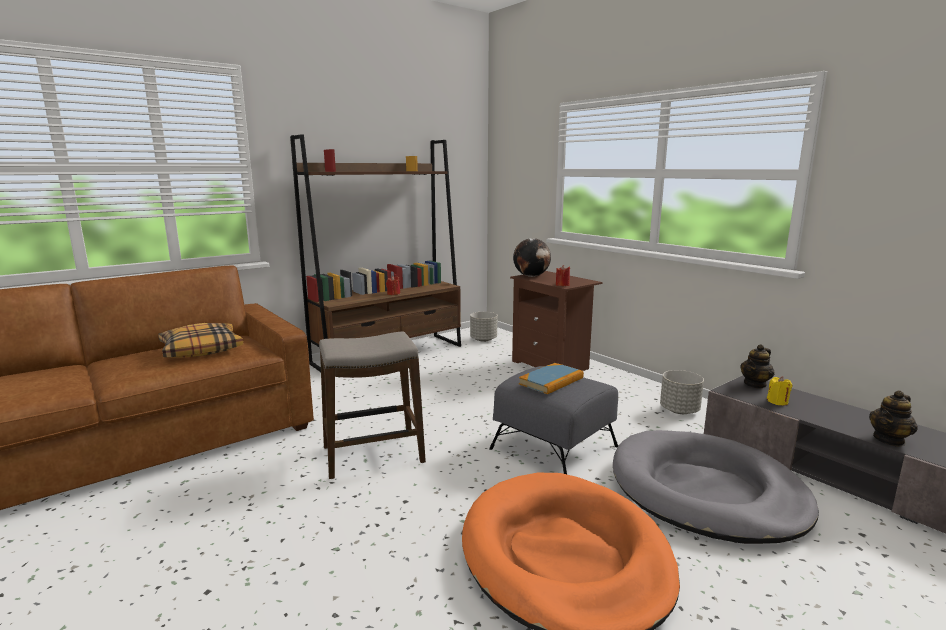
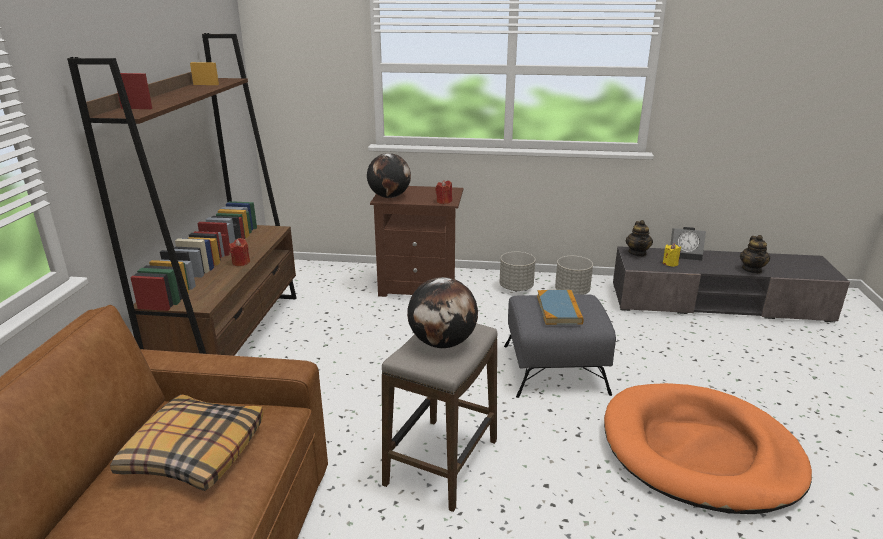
camera: 45 degrees left, 10 degrees up
(369, 343) = (443, 343): none -> globe
(483, 339) = (305, 280): grey planter -> grey planter (516, 287)
(706, 491) = (680, 352): grey dog bed -> none
(819, 402) = (686, 254): none -> alarm clock

